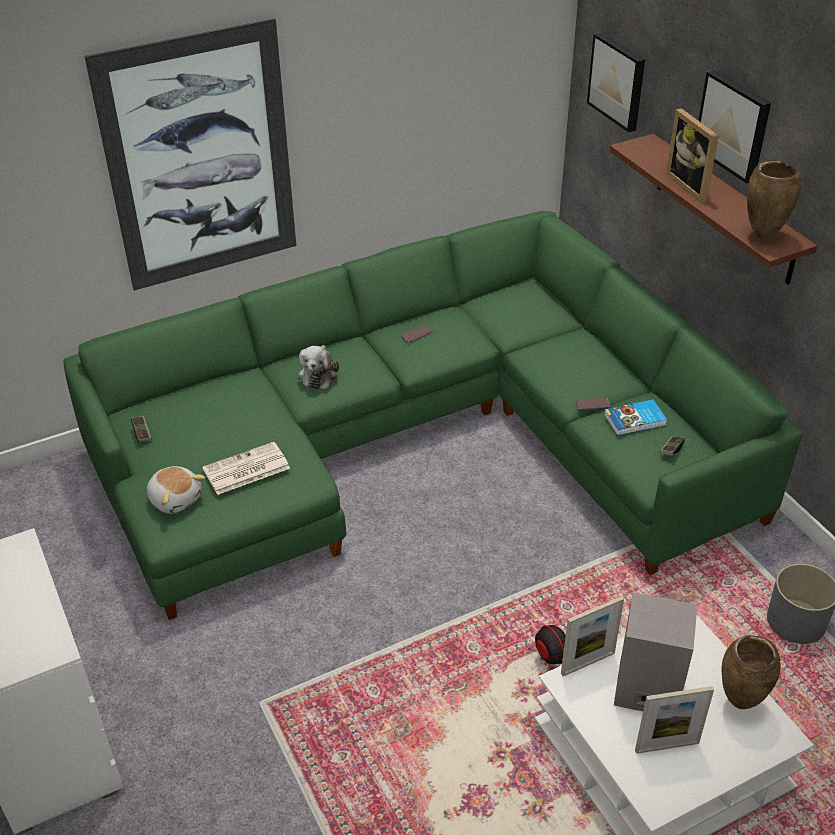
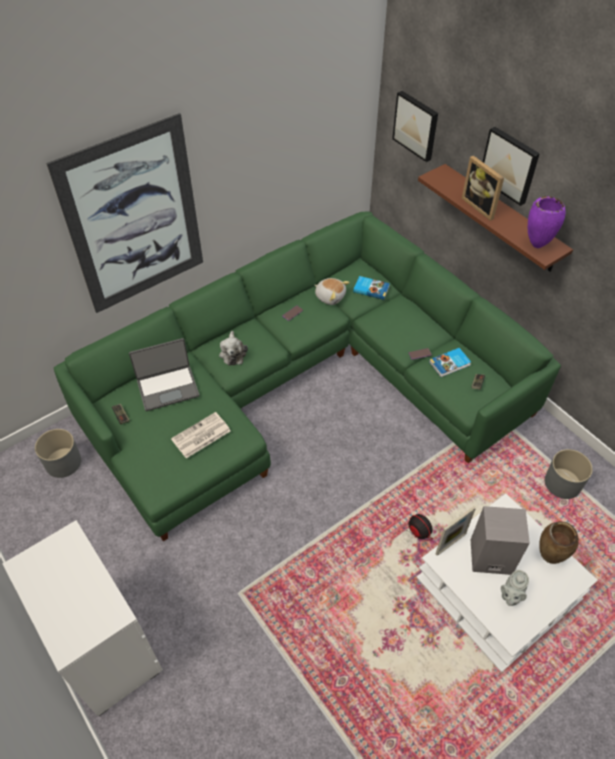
camera: 10 degrees left, 10 degrees up
(56, 502) = (63, 462): none -> grey planter
(176, 498) = (157, 464): plush toy -> plush toy (330, 296)
(215, 405) = (168, 387): none -> laptop
(539, 315) = (371, 289): none -> book
(667, 746) = (510, 596): picture frame -> grey teapot
(762, 236) = (536, 246): brown vase -> purple vase

